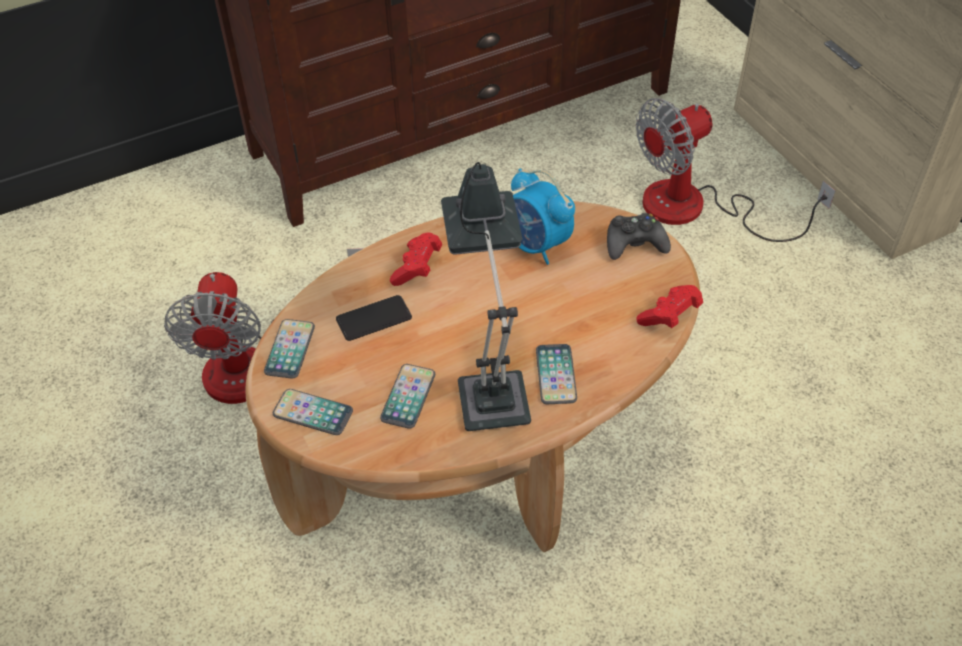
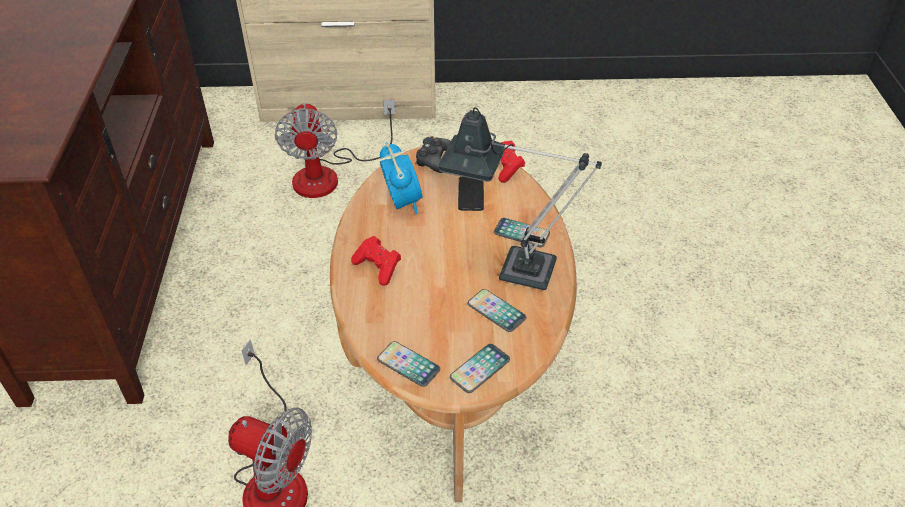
camera: 65 degrees left, 5 degrees down
(374, 319) = (411, 306): phone -> phone (471, 194)
(536, 245) = (402, 202): alarm clock -> alarm clock turned 90 degrees counterclockwise

